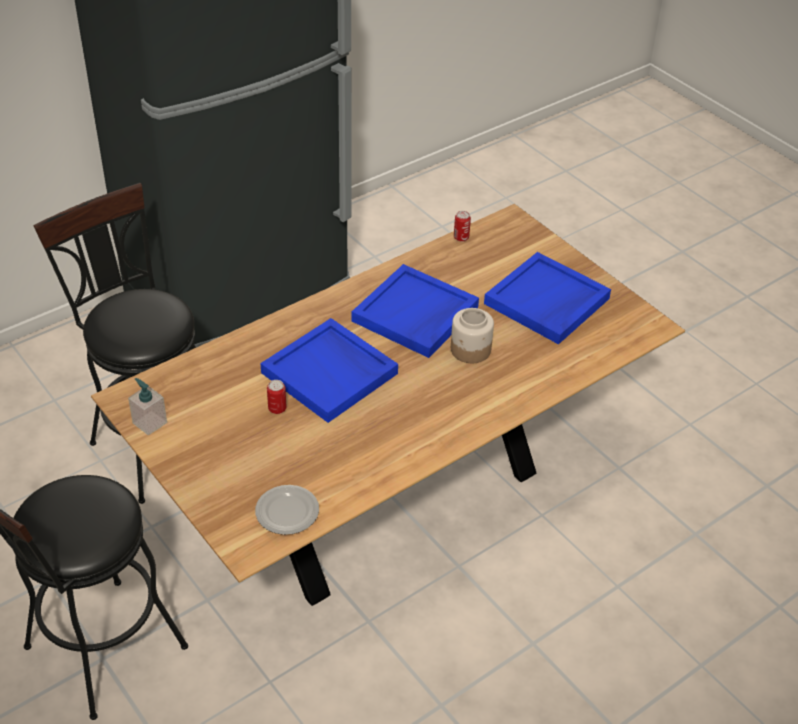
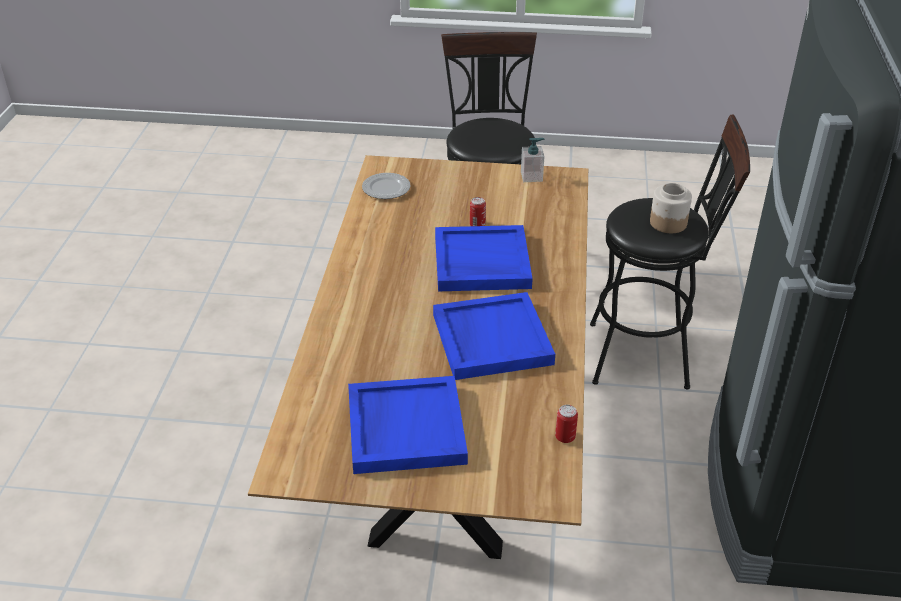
camera: 135 degrees right, 5 degrees down
(470, 350) = (411, 341): jar -> jar (667, 223)

